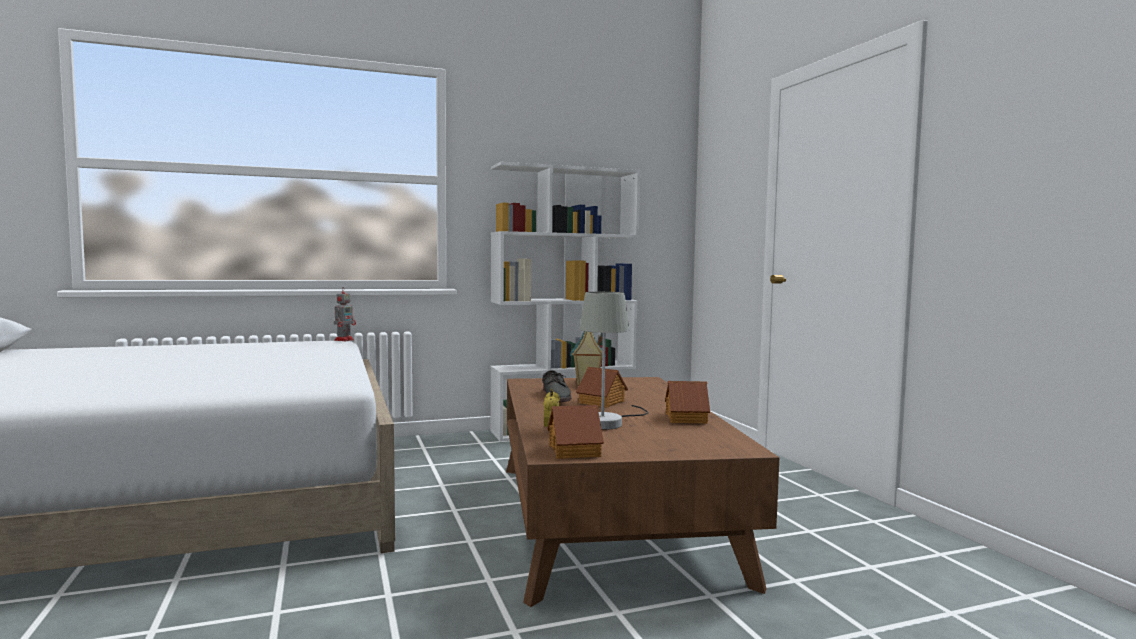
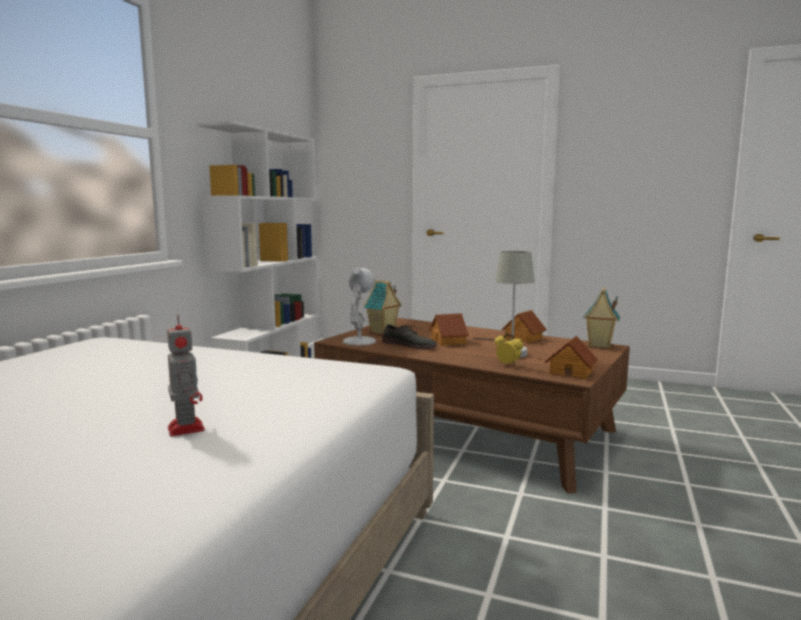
camera: 50 degrees left, 5 degrees up
(344, 340) = (104, 336): toy robot -> toy robot (185, 428)
(537, 385) = (359, 341): none -> white table lamp
(738, 445) = (599, 345): none -> toy house

